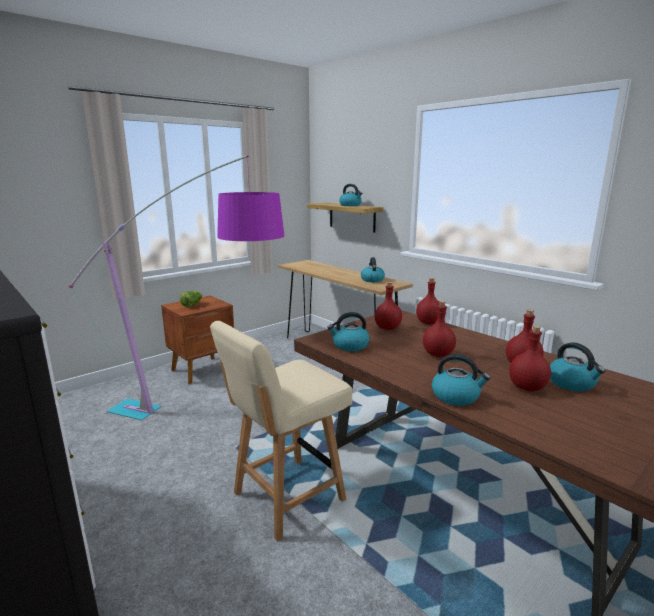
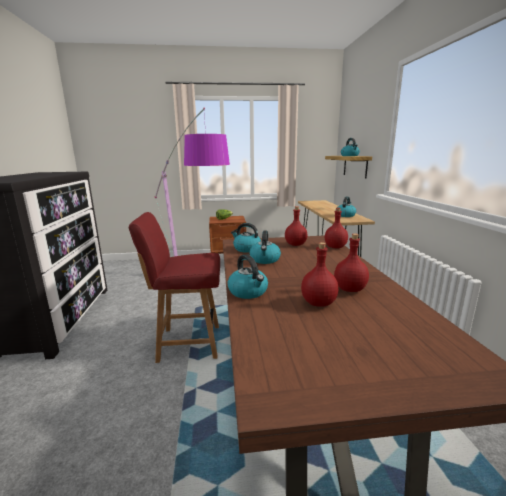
camera: 35 degrees right, 0 degrees up
(286, 497) = (187, 343): beige chair -> red chair
(437, 354) = (296, 266): red bottle -> none
(572, 383) = (370, 313): kettle -> kettle (265, 260)

